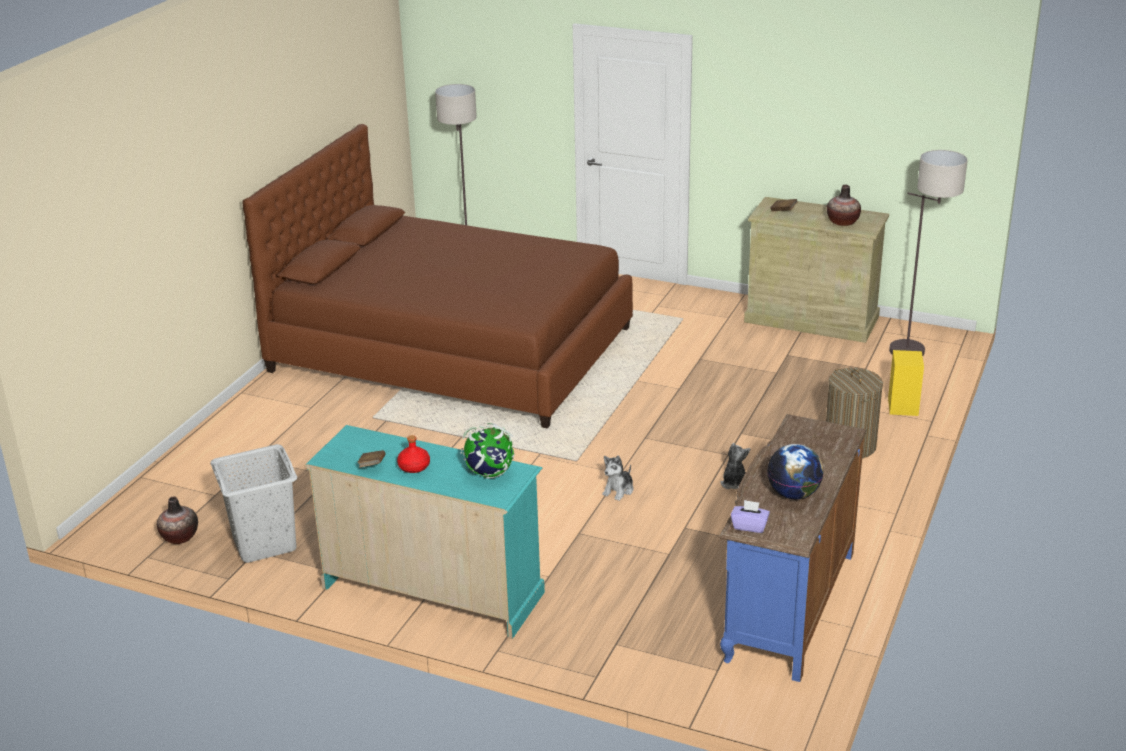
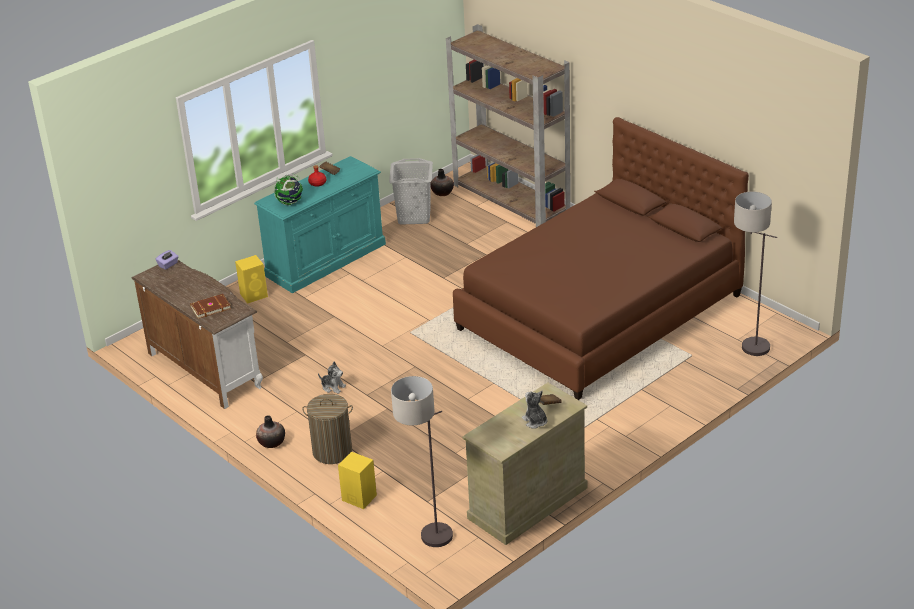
camera: 115 degrees right, 5 degrees up
(185, 470) = (511, 198): none -> brown bookcase
(572, 629) = (254, 295): none -> yellow speaker
(619, 490) = (364, 340): plush toy -> plush toy (535, 421)
(786, 605) = (206, 369): blue dresser -> white dresser
(794, 494) = (179, 286): globe -> none
(818, 448) = (210, 307): none -> brown book
(842, 222) = (502, 428): vase -> vase (271, 442)

